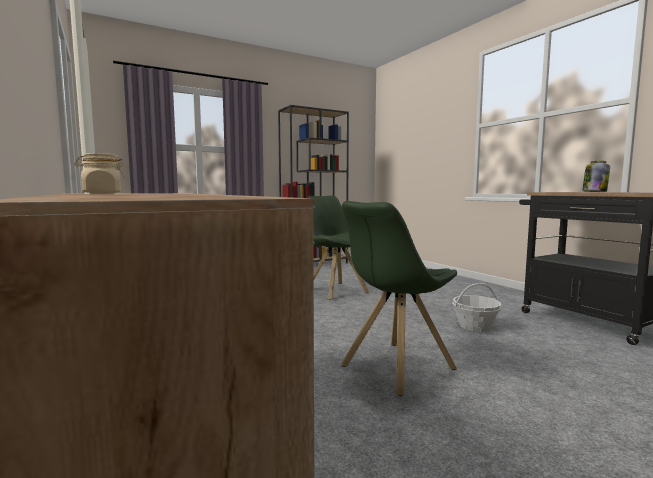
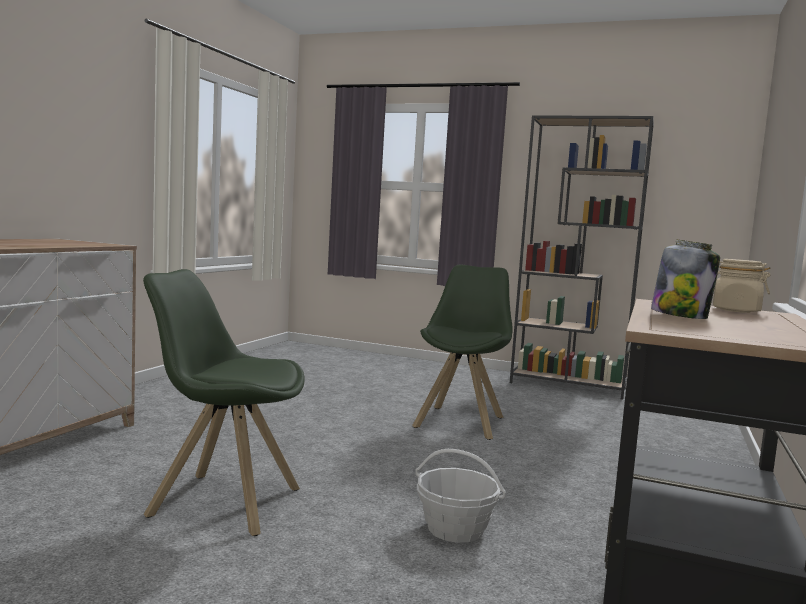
camera: 50 degrees right, 0 degrees up
(102, 193) = (33, 240): beige jar -> beige jar (735, 310)

